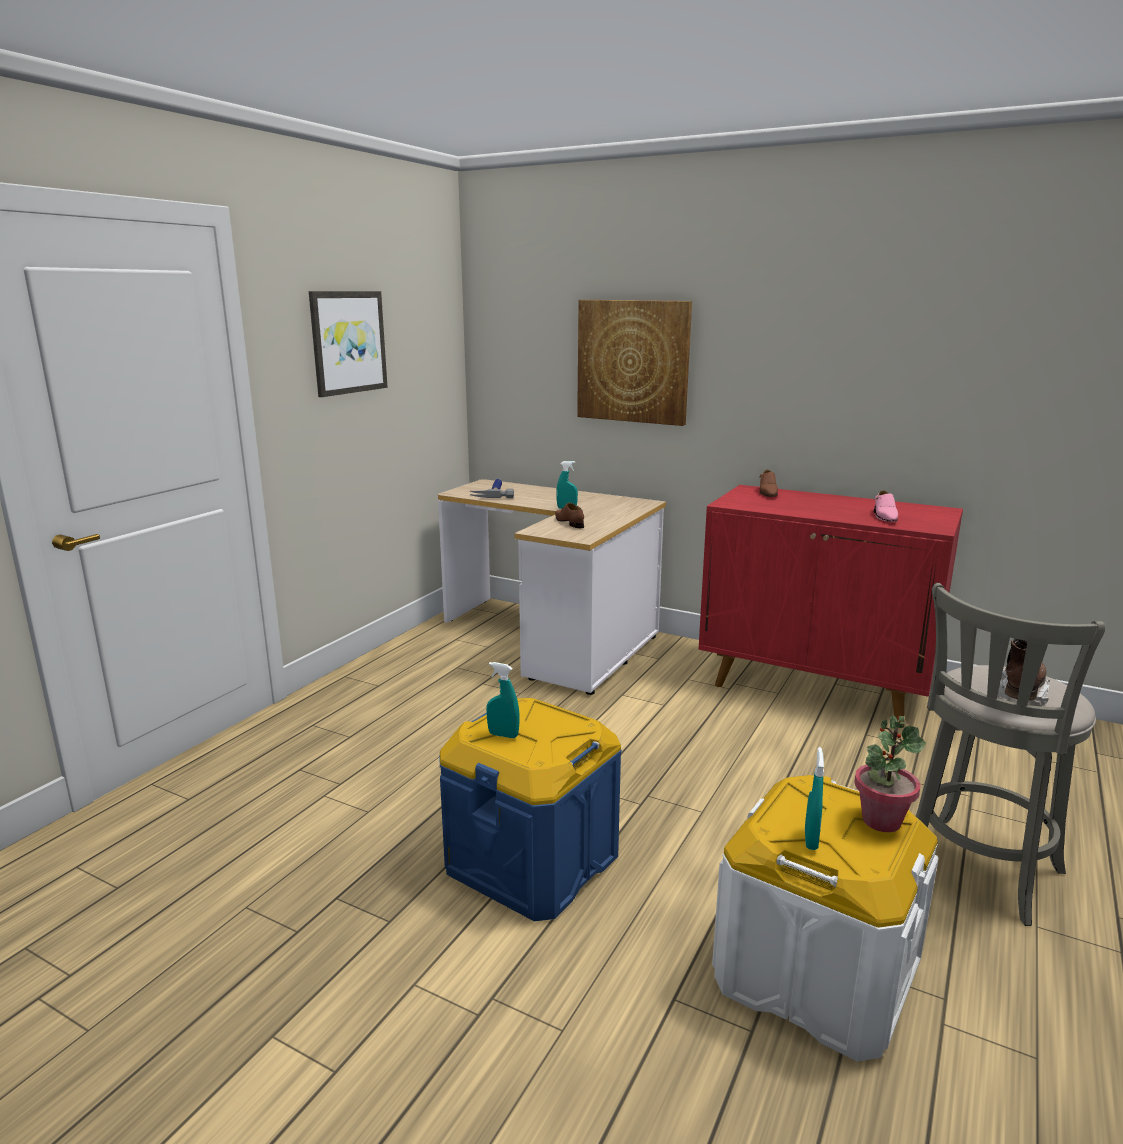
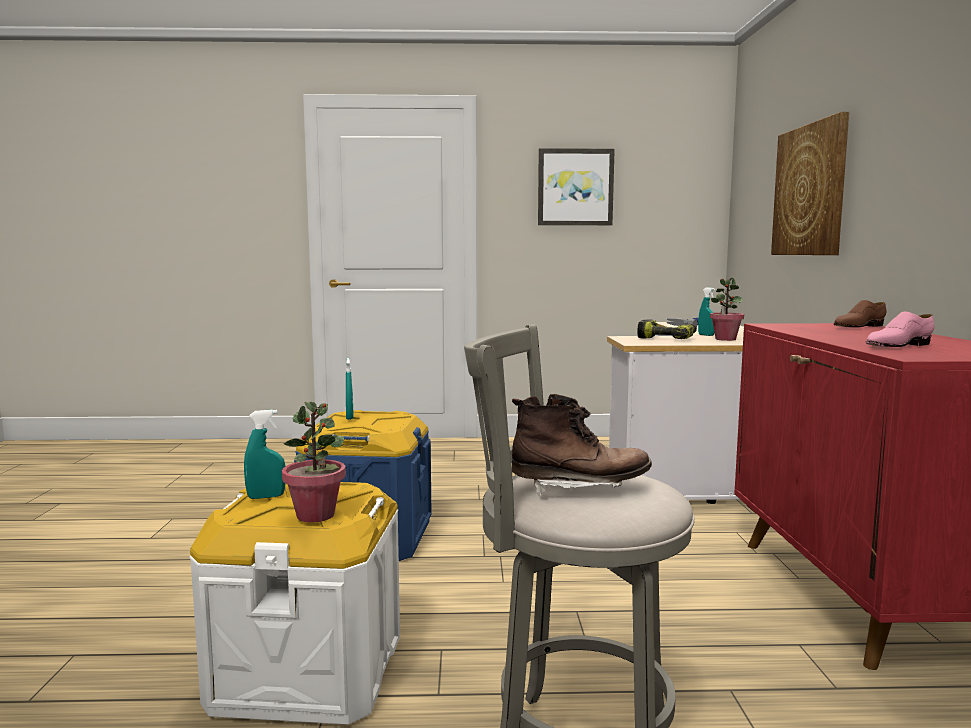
camera: 60 degrees right, 10 degrees down
(569, 522) = (668, 338): brown shoe -> power drill
(601, 511) = (725, 339): none -> potted plant

